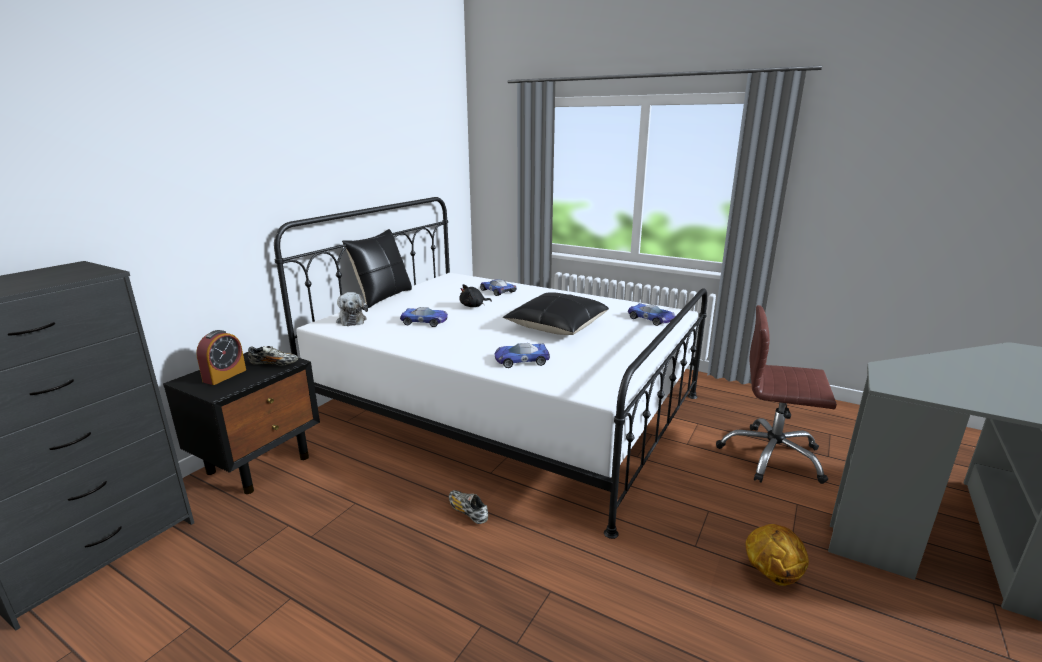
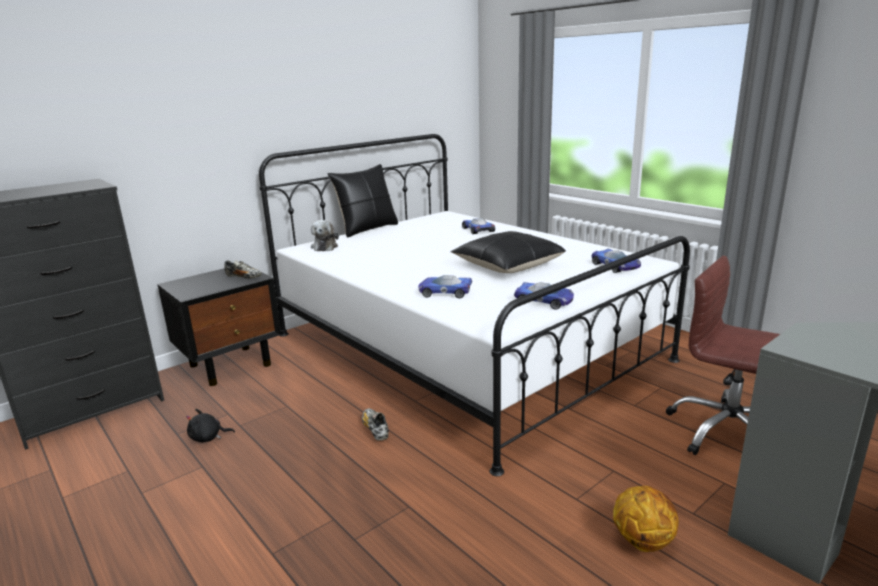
camera: 20 degrees right, 0 degrees up
(224, 376) = (202, 283): alarm clock -> none
(425, 321) = (387, 252): toy car -> toy car (545, 301)
(473, 306) = (442, 242): black plush toy -> black plush toy (208, 437)

